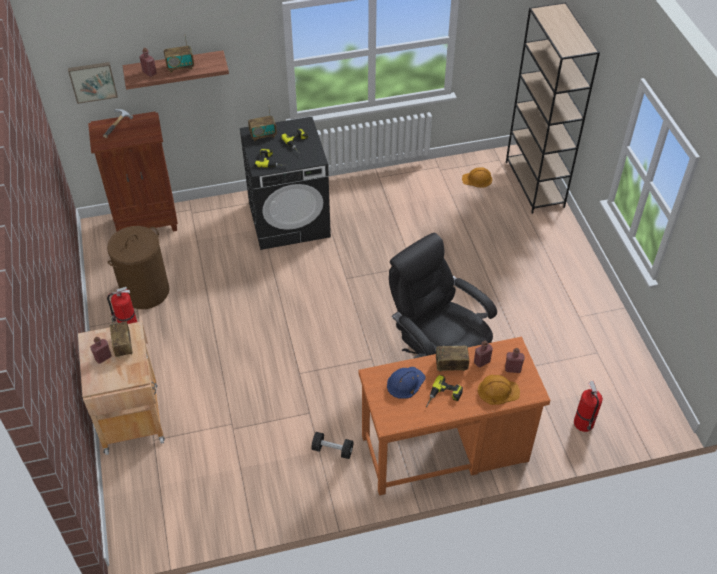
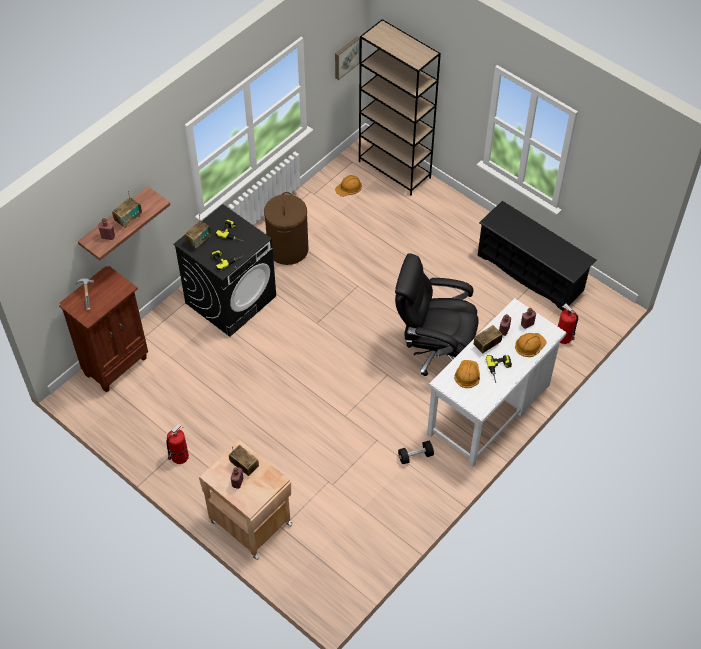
camera: 35 degrees left, 5 degrees up
(93, 81) = (56, 267): picture -> picture (346, 57)
(145, 291) = (167, 422): brown laundry basket -> brown laundry basket (287, 249)
(405, 383) = (467, 374): blue hard hat -> orange hard hat
(444, 449) = (489, 409): orange desk -> white desk
(598, 342) = (531, 273): none -> black shoe rack

